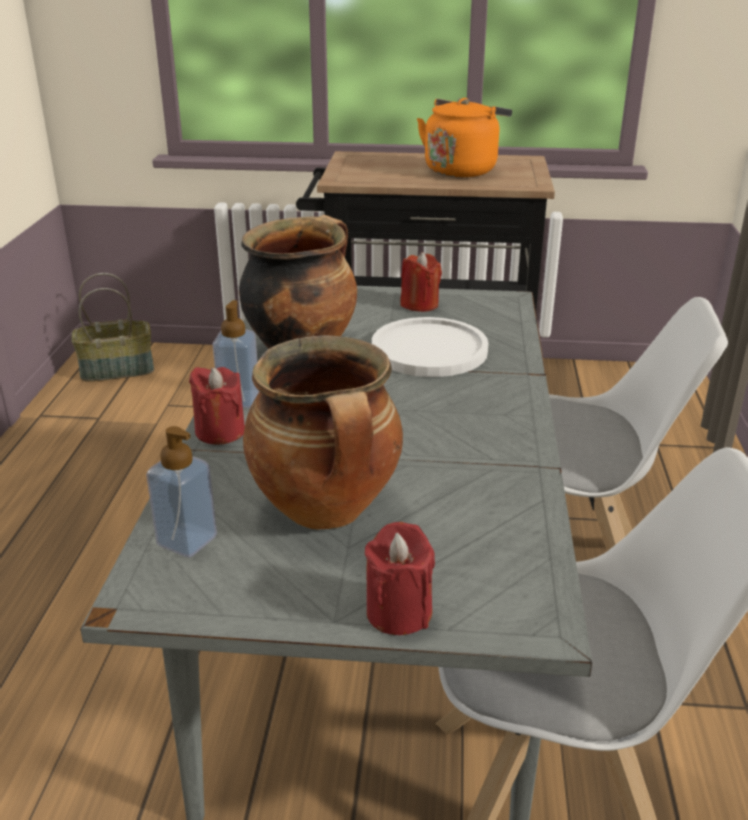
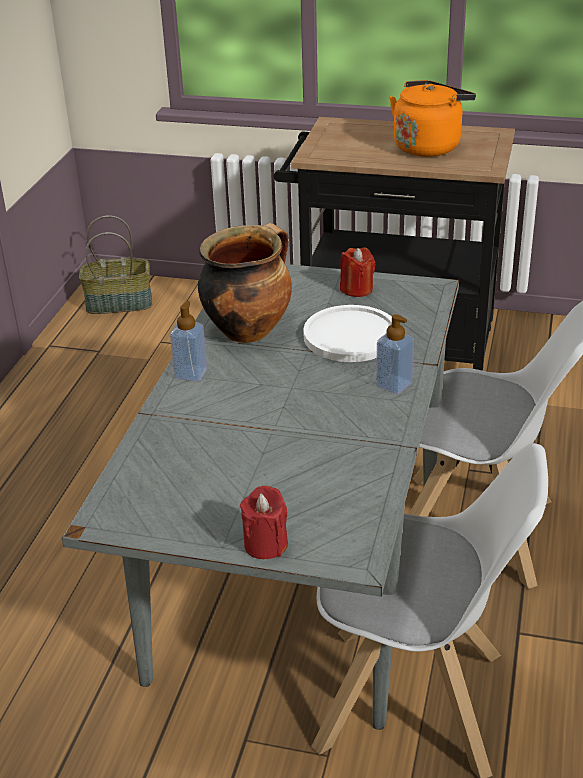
camera: 10 degrees right, 5 degrees up
(187, 541) = (136, 484): soap dispenser -> soap dispenser (394, 385)
(220, 431) = (172, 400): red candle -> none
(328, 511) = (236, 469): cooking pot -> none

